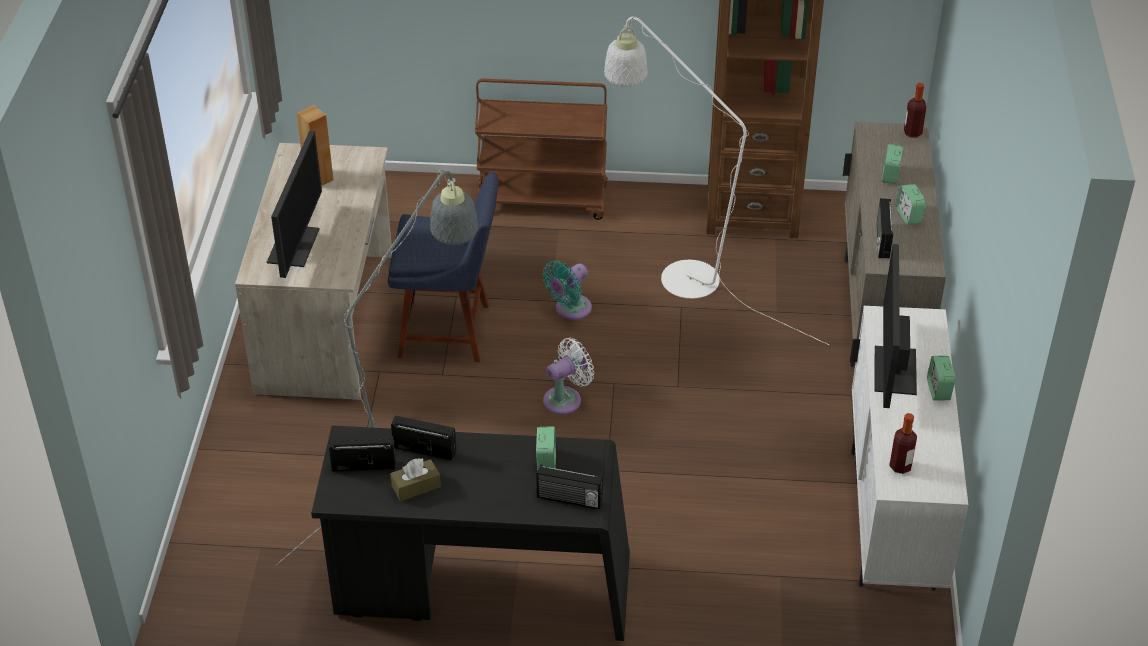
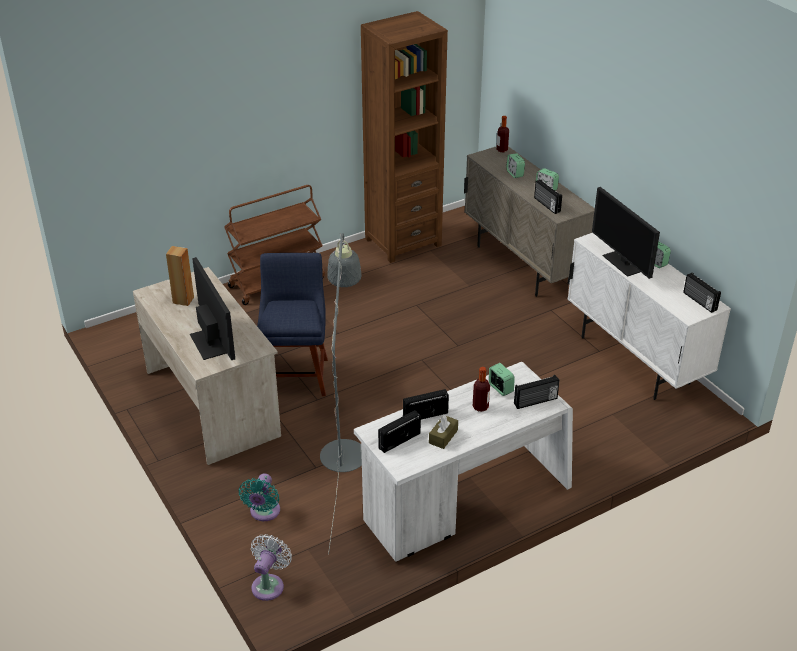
camera: 35 degrees left, 5 degrees down
(450, 331) = (296, 374): blue chair -> blue chair turned 60 degrees counterclockwise
(481, 590) = (465, 503): black desk -> white desk
(566, 399) = (404, 380): white fan -> white fan (269, 584)
(570, 309) = (355, 332): turquoise fan -> turquoise fan (264, 513)
(676, 273) = (395, 289): white floor lamp -> none
(900, 466) = (680, 305): bottle -> bottle (480, 407)
(933, 473) = (699, 301): none -> radio

